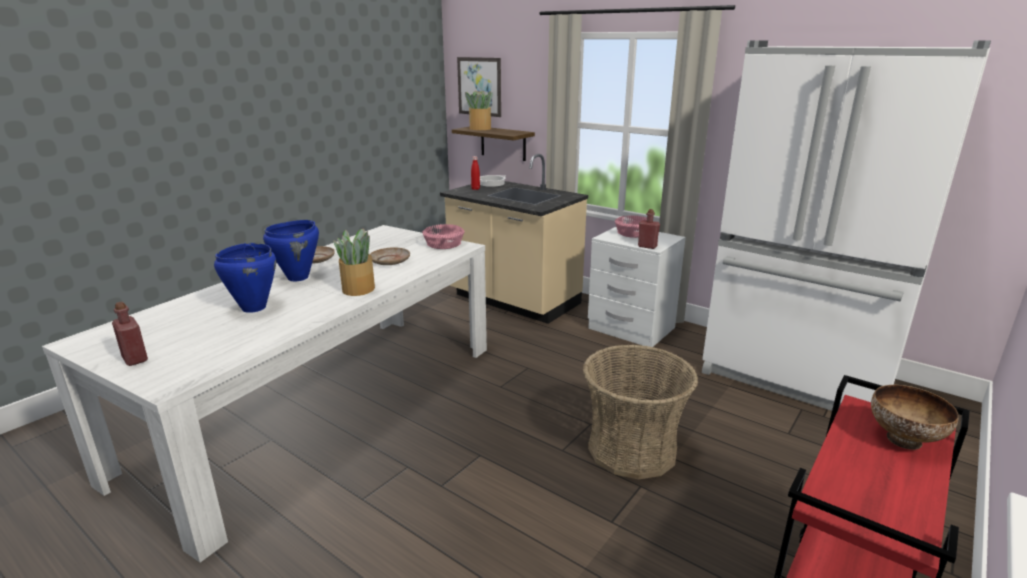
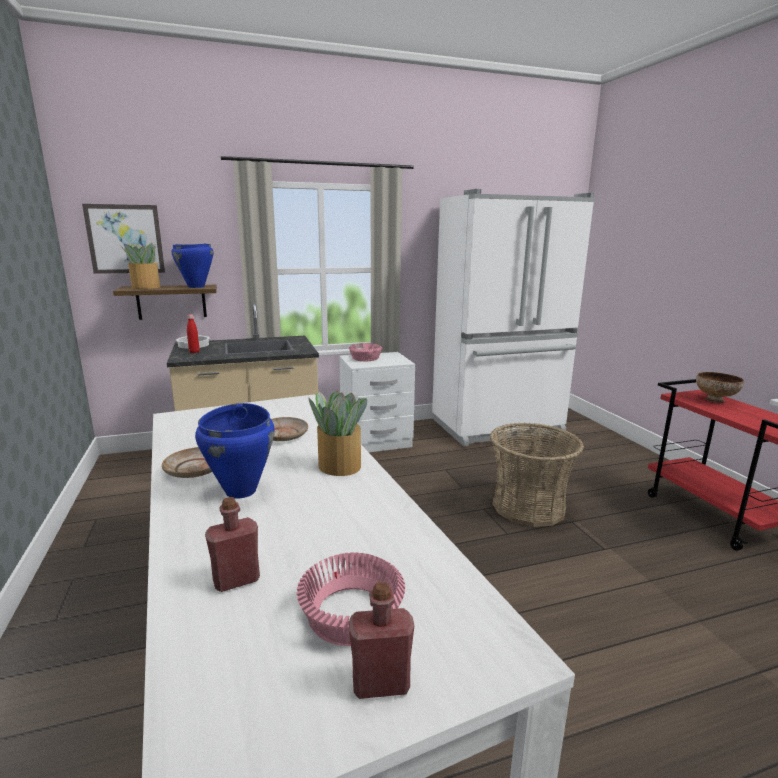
camera: 55 degrees left, 5 degrees down
(253, 308) = (303, 539): blue cooking pot -> blue cooking pot (196, 287)
(444, 244) = (280, 405): pink bowl -> pink bowl (351, 613)
(647, 246) = (398, 363): red bottle -> red bottle (236, 580)

